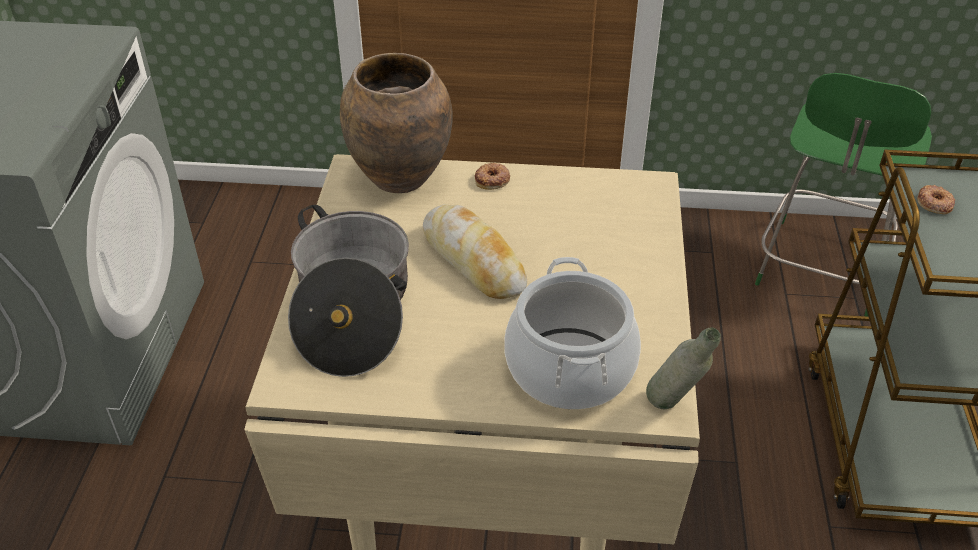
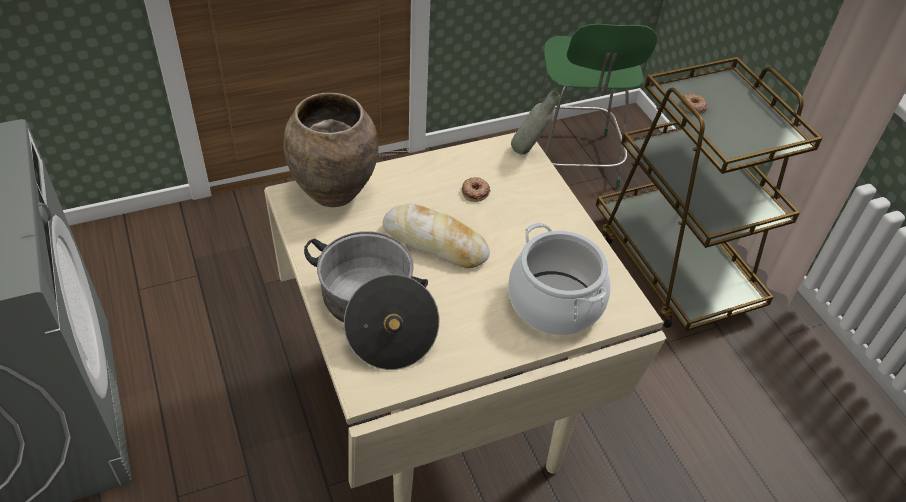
camera: 30 degrees left, 5 degrees up
(492, 180) = (405, 173): donut -> donut (475, 192)
(673, 409) = (637, 308): grey bottle -> grey bottle (529, 153)

